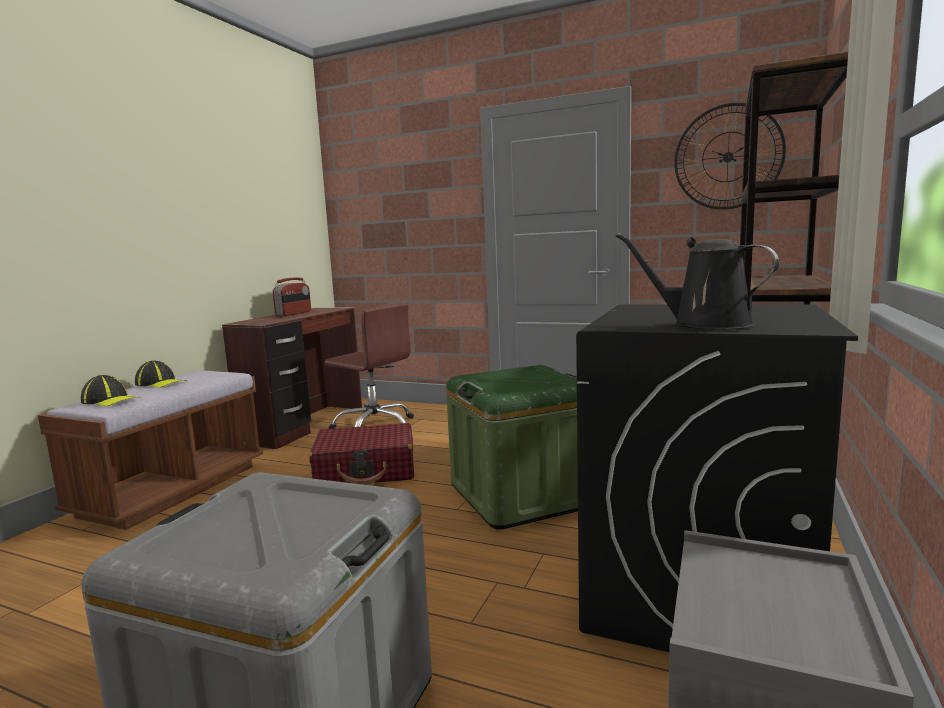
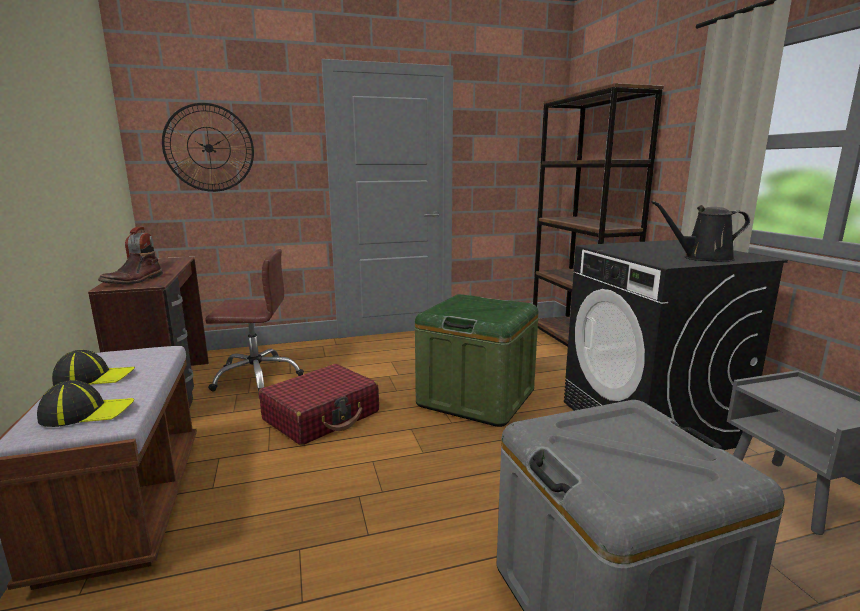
camera: 40 degrees left, 5 degrees up
(262, 320) = (134, 281): none -> brown boot
(728, 157) = (516, 131): wall clock -> wall clock (209, 148)

